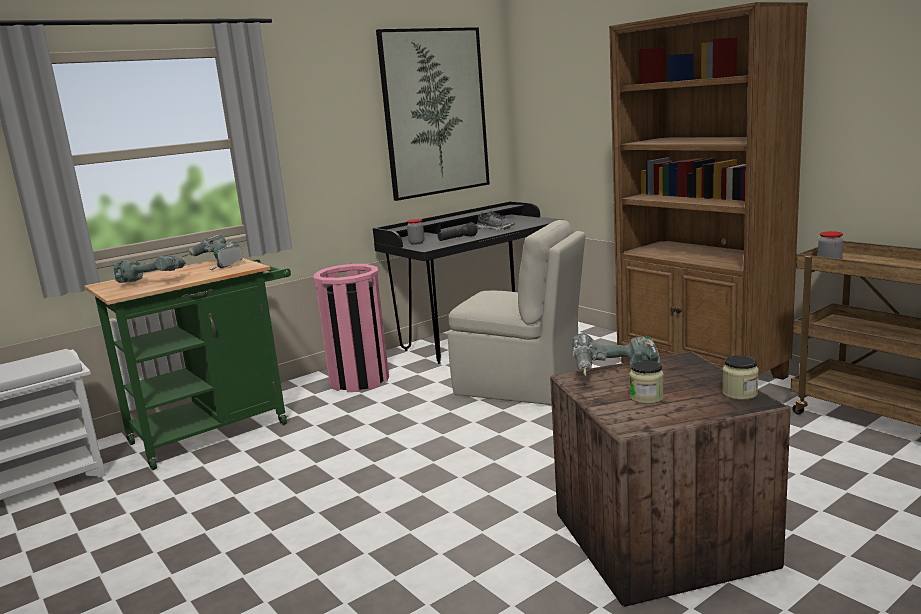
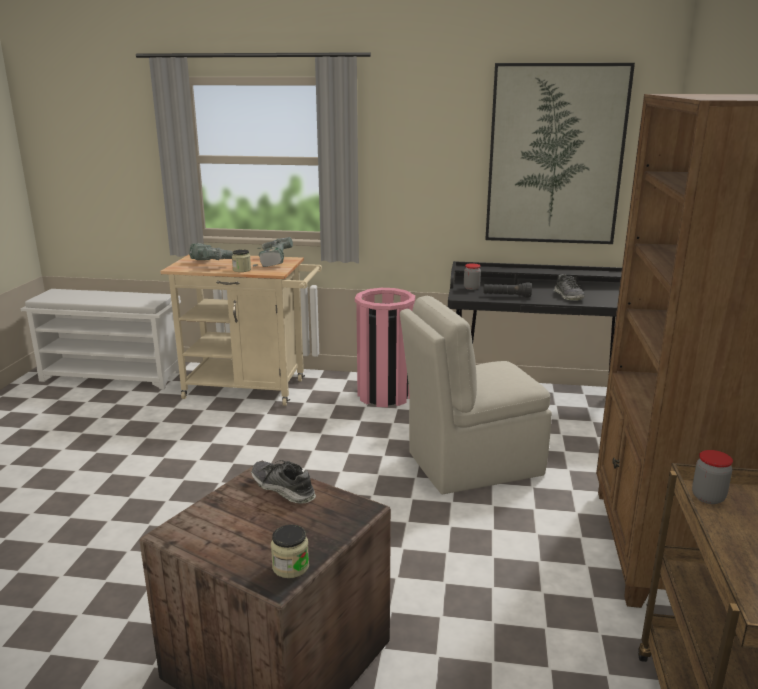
camera: 45 degrees right, 5 degrees up
(218, 430) = (252, 389): green cart -> beige cart
(520, 386) = (471, 464): beige chair -> beige chair turned 90 degrees clockwise
(615, 375) = (283, 489): power drill -> shoe
(646, 398) = (241, 521): jar -> jar (242, 270)

